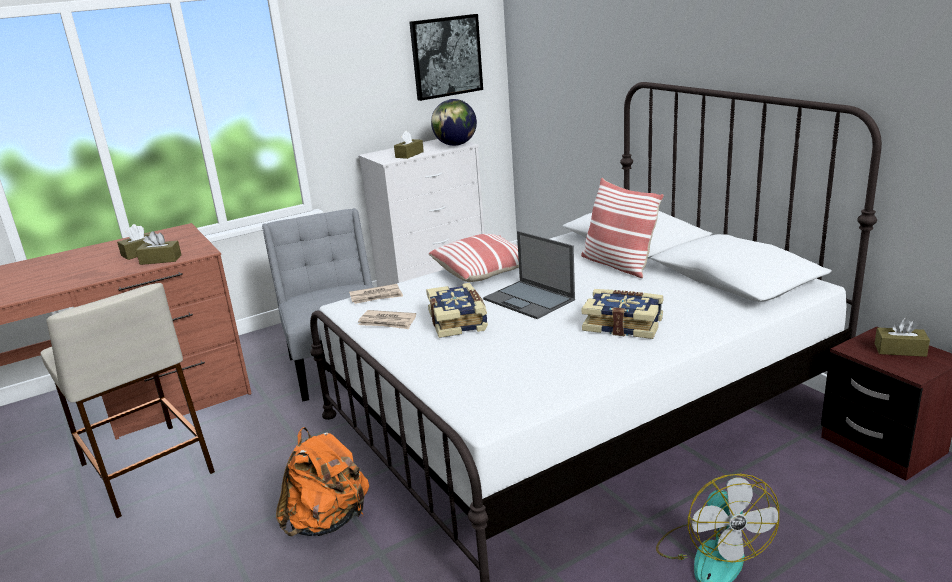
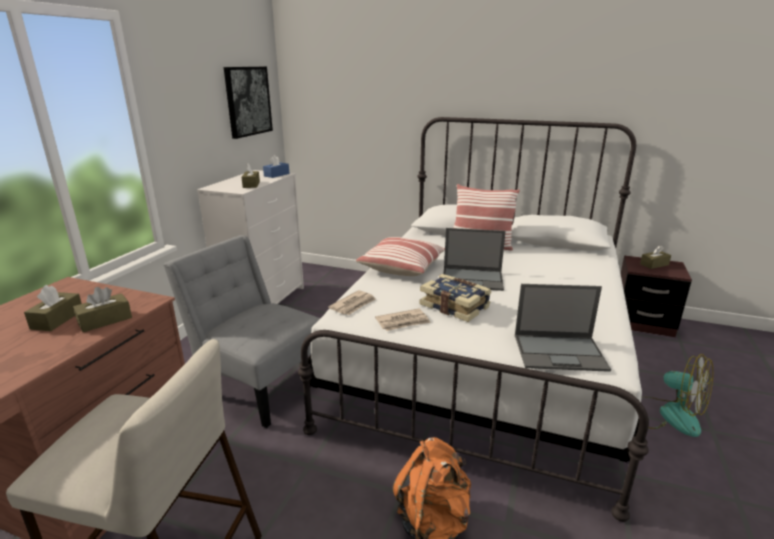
camera: 40 degrees left, 0 degrees up
(455, 145) = (276, 175): globe -> blue tissue box
(465, 388) = (560, 352): none -> laptop
(623, 324) = (558, 280): book -> none

